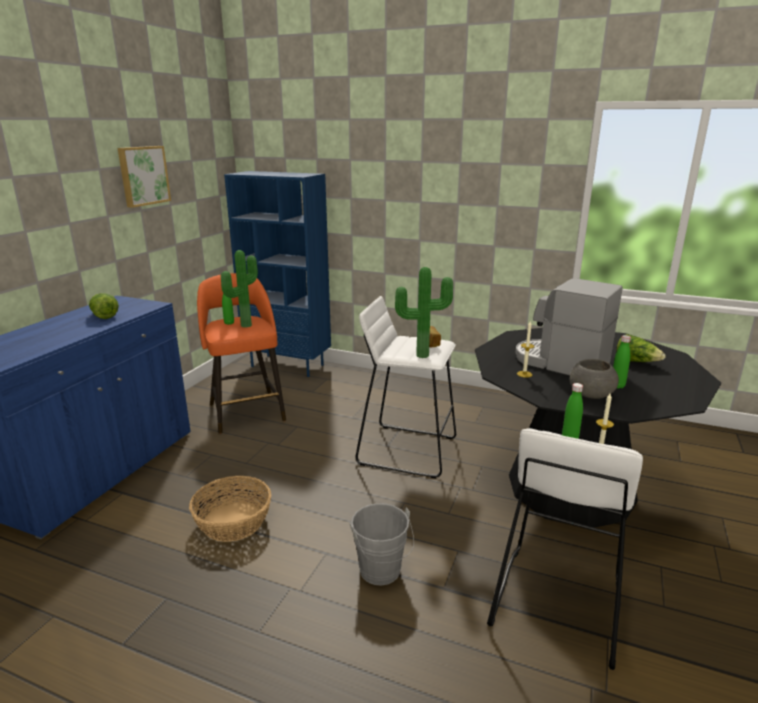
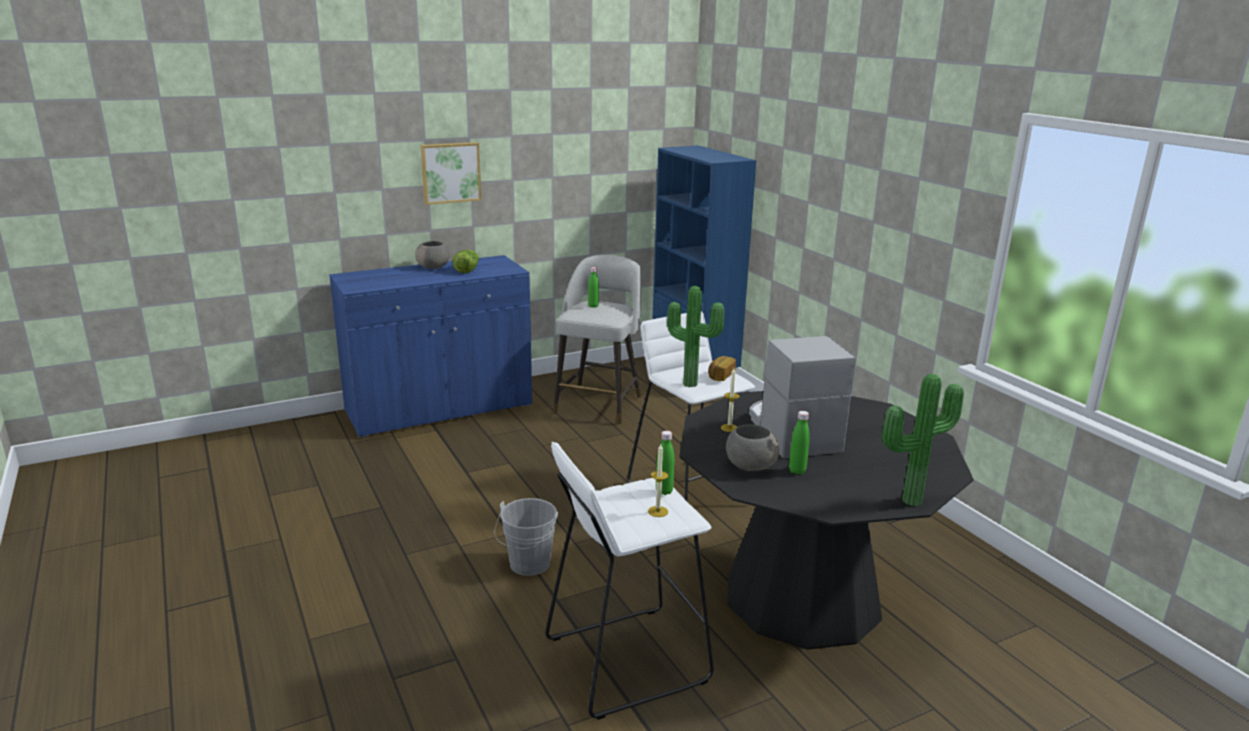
camera: 40 degrees right, 0 degrees up
(60, 321) = (434, 267): none -> grey bowl
(143, 175) = (559, 144): picture -> picture (450, 172)
(234, 521) = (479, 482): basket -> none
(244, 325) = (602, 311): potted plant -> potted plant (909, 499)
(246, 411) = (599, 404): orange stool -> grey stool
(636, 361) = (881, 462): lettuce -> none

